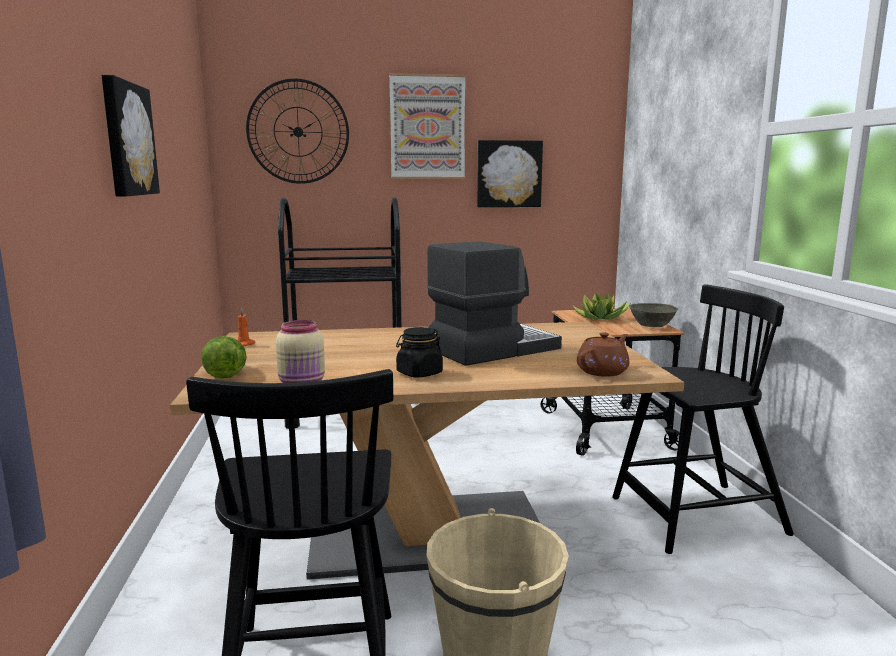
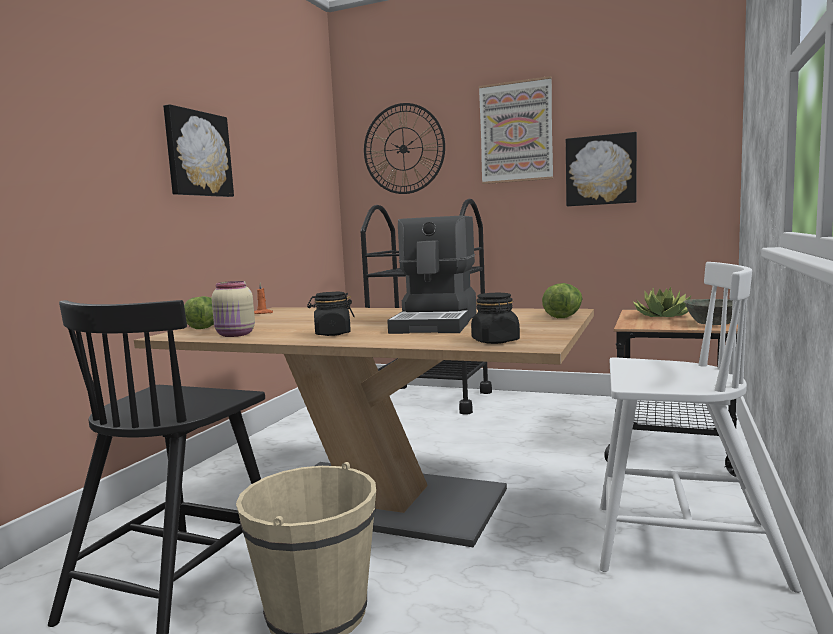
camera: 30 degrees right, 5 degrees down
(492, 349) = (437, 322): coffee machine -> coffee machine turned 105 degrees clockwise
(585, 332) = (563, 315): none -> lettuce
(603, 371) = (495, 341): brown teapot -> black jar
(695, 517) = (681, 545): black chair -> white chair

